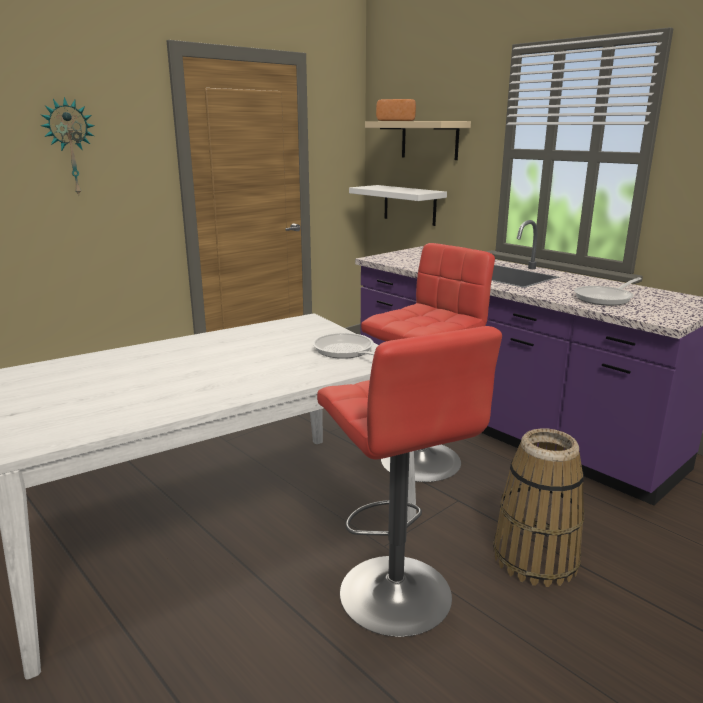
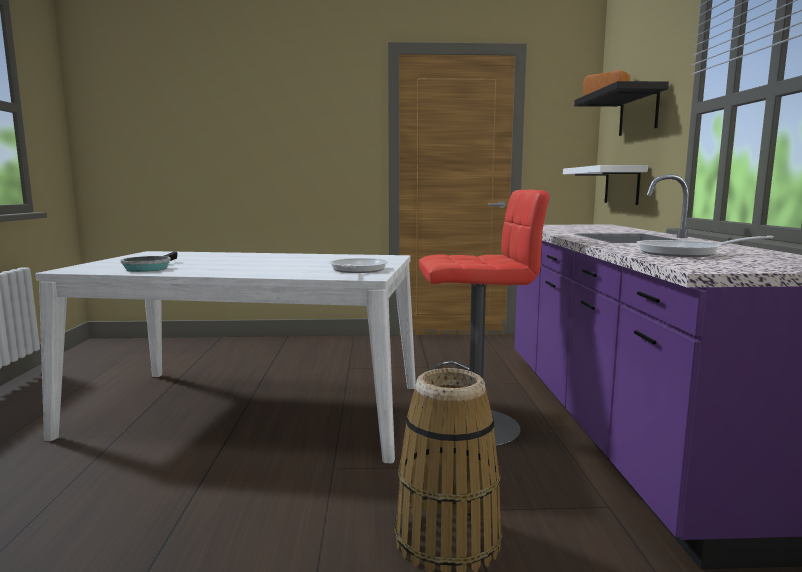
camera: 40 degrees right, 10 degrees down
(70, 147) = (301, 124): wall clock -> none
(121, 409) = (149, 268): none -> frying pan
(395, 595) = (279, 501): red stool -> none
(429, 140) = (638, 112): beige shelf -> black shelf

